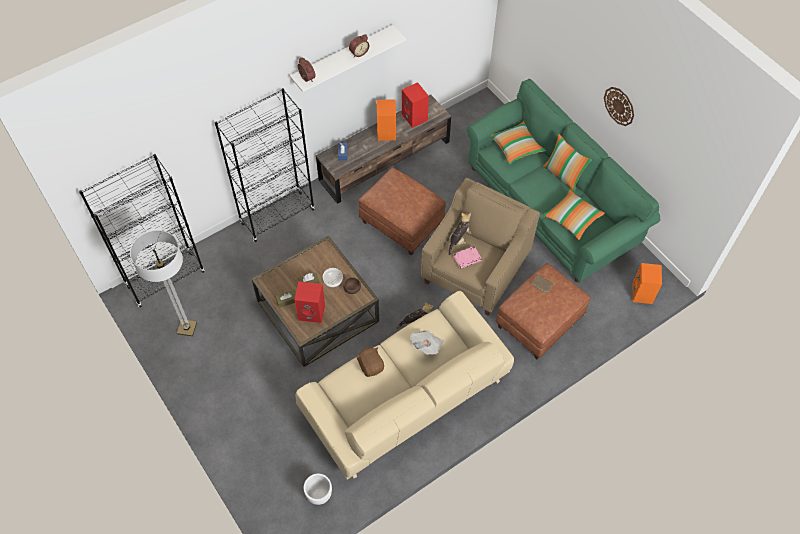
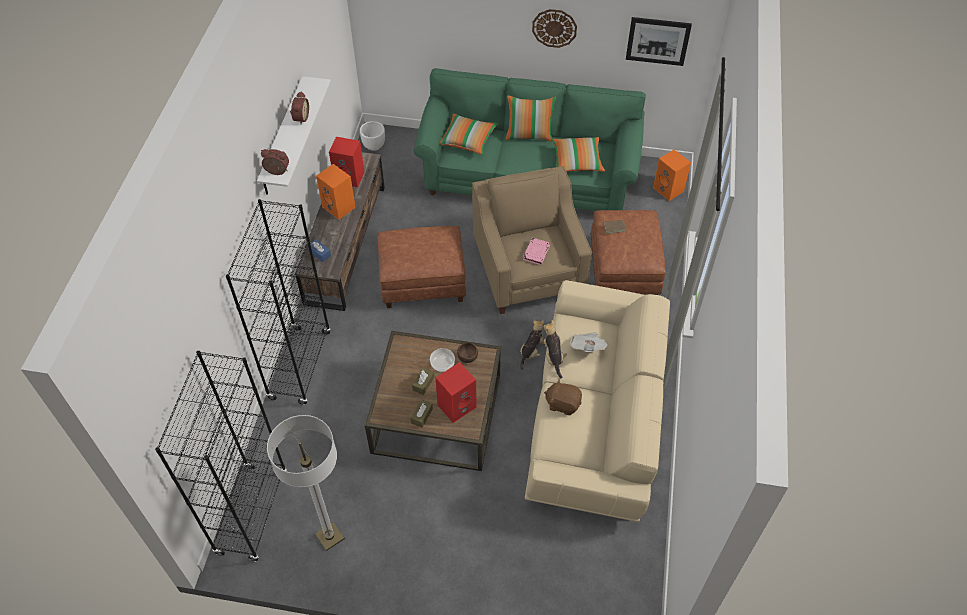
camera: 45 degrees left, 5 degrees down
(319, 495) = (624, 562): white planter -> white planter (374, 146)
(459, 239) = (511, 243): plush toy -> plush toy (553, 357)
(686, 170) = (658, 41): none -> picture

